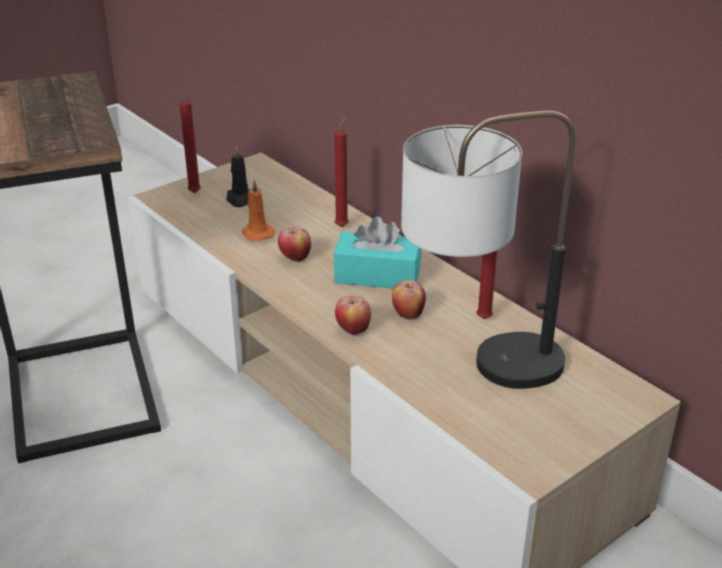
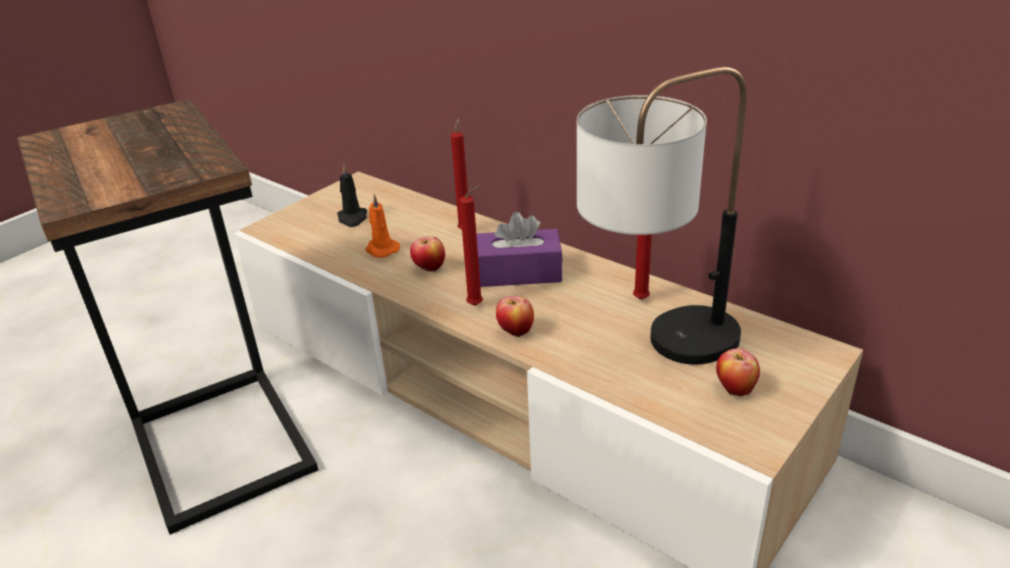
camera: 10 degrees left, 0 degrees up
(196, 193) = (305, 219): red candle -> red candle (478, 305)
(377, 275) = (519, 273): turquoise tissue box -> purple tissue box
(407, 315) = (564, 307): apple -> apple (734, 389)

